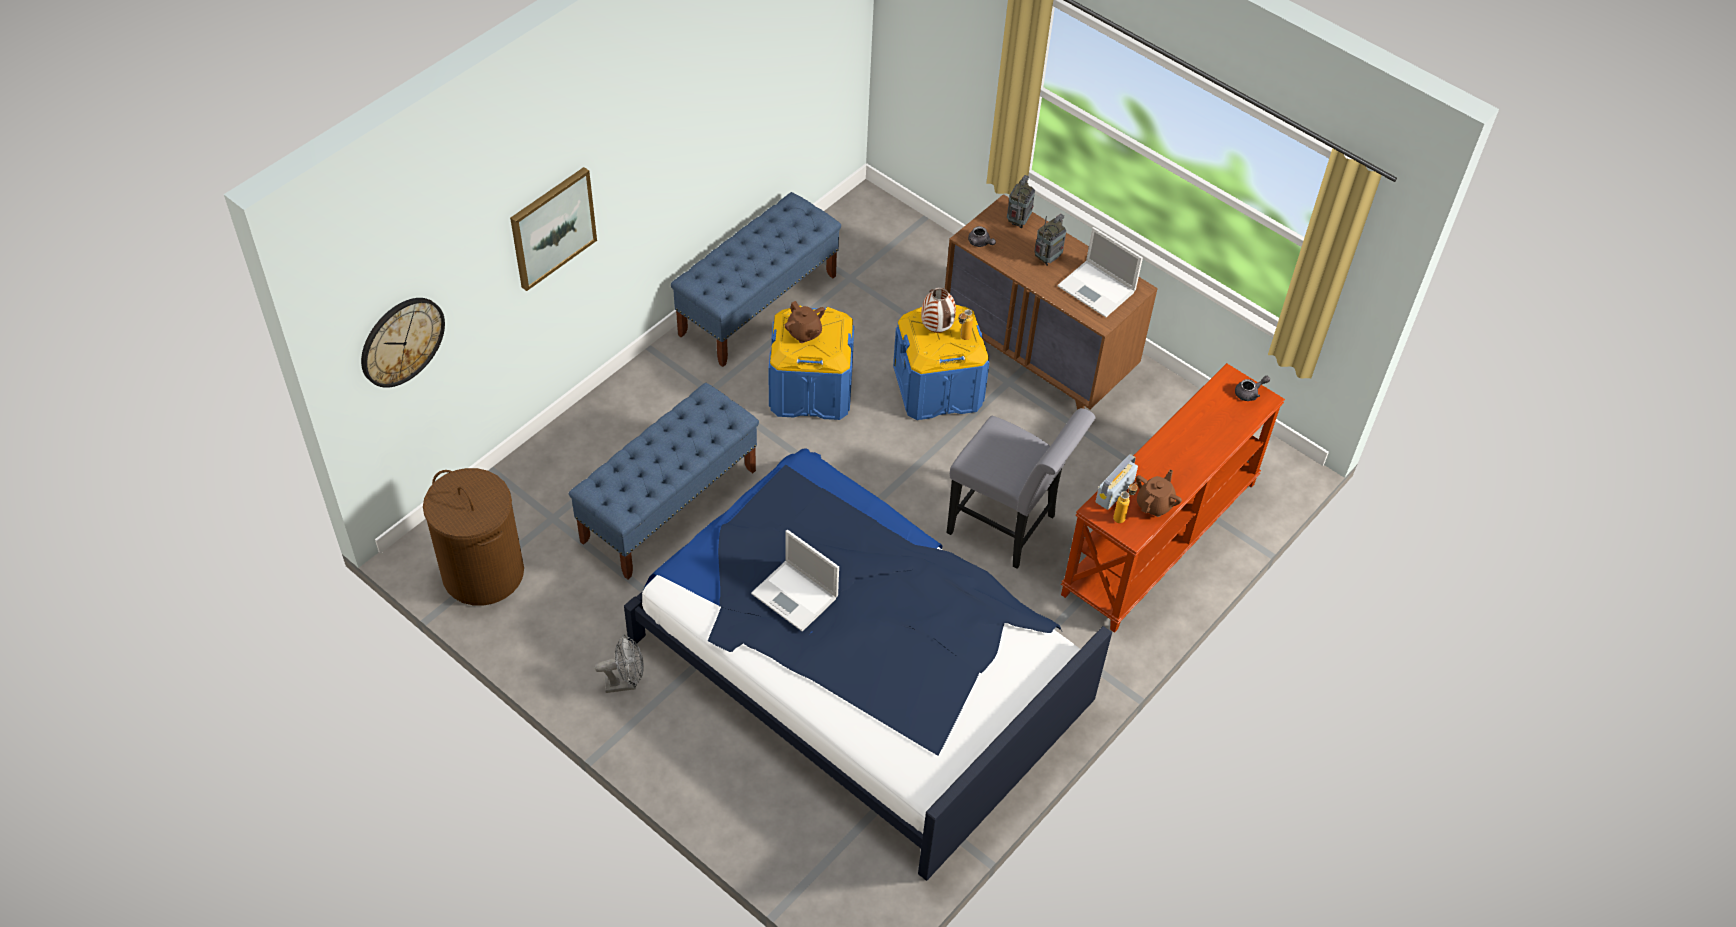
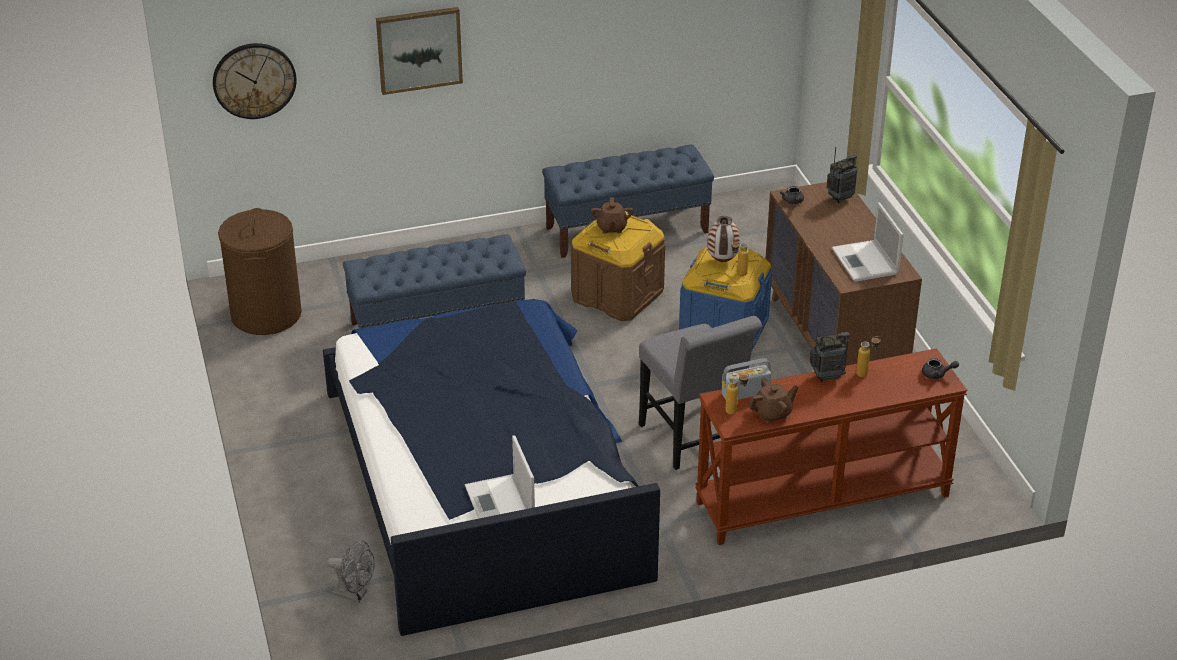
camera: 35 degrees right, 15 degrees down
(625, 683) = (300, 417): grey fan -> grey fan (355, 594)
(796, 596) = (439, 379): laptop -> laptop (500, 503)
(810, 390) = (617, 295): blue storage box -> brown storage box
(1047, 259) = (841, 229): radio -> radio (827, 377)
(1194, 420) = (866, 373): none -> bottle

